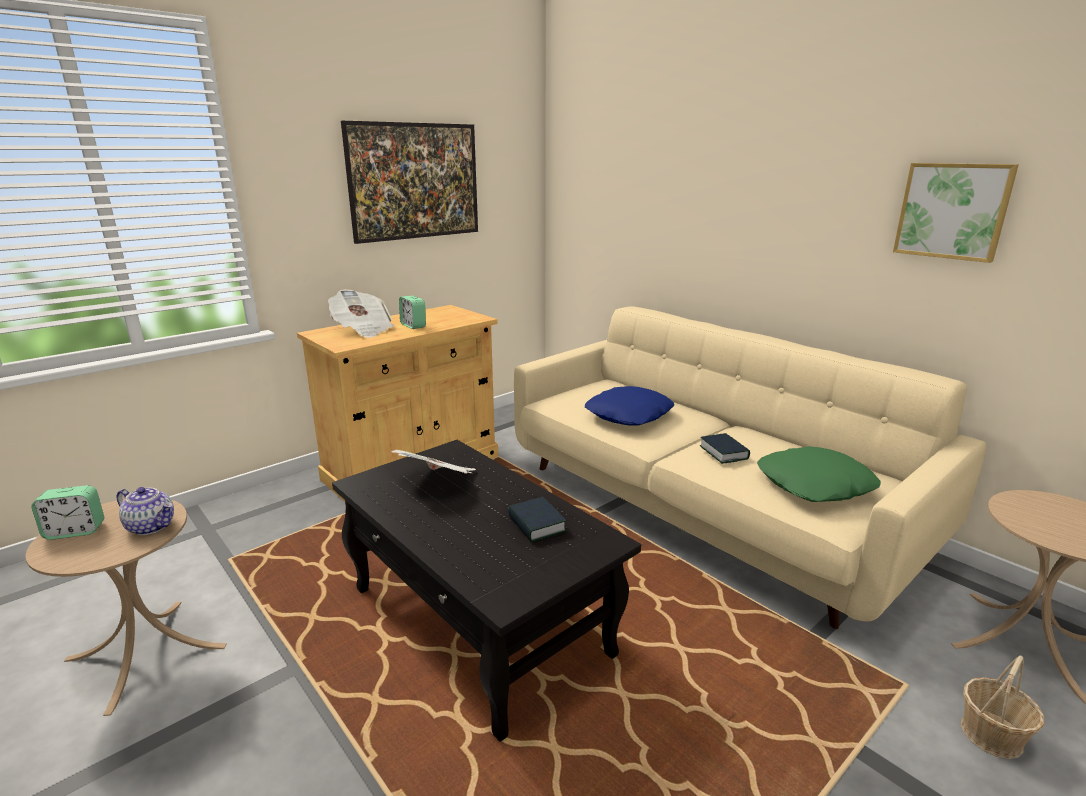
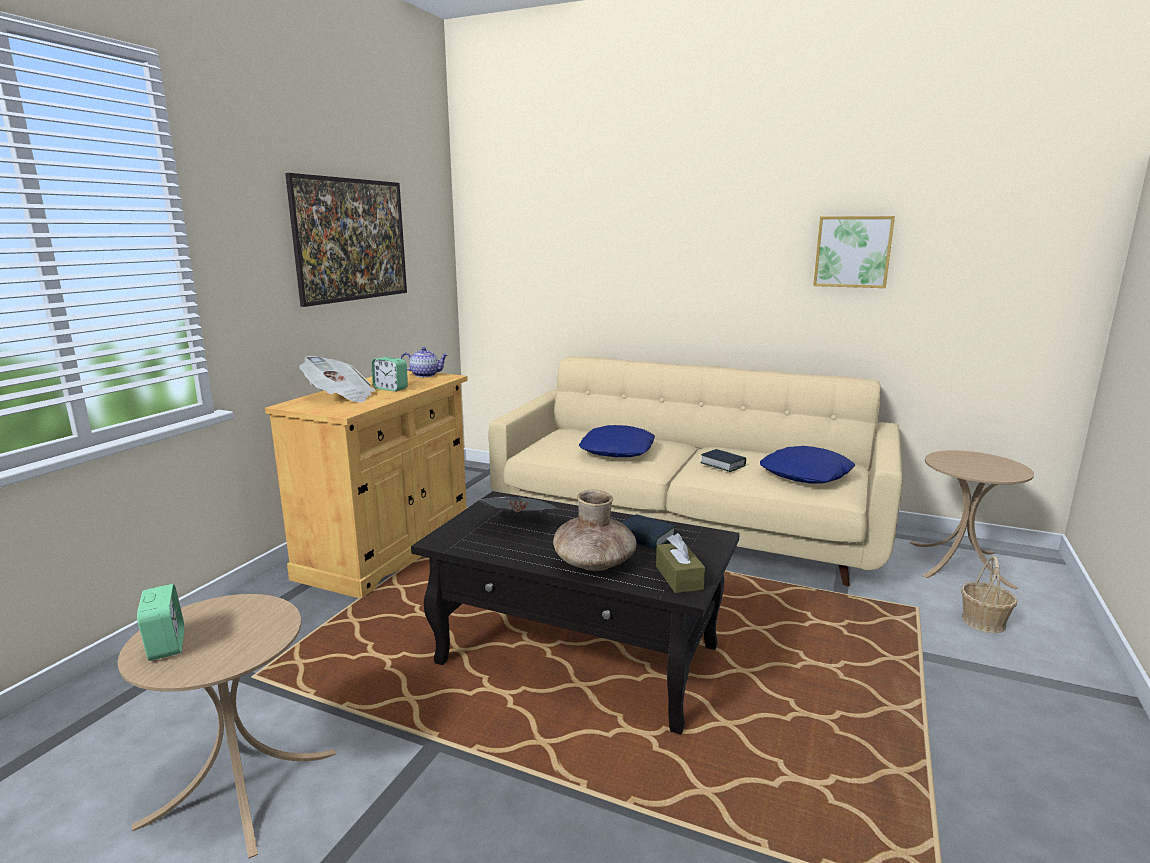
camera: 25 degrees left, 5 degrees down
(75, 531) = (166, 645): alarm clock -> alarm clock turned 75 degrees counterclockwise
(152, 526) = (262, 619): teapot -> teapot (425, 375)
(457, 542) = (594, 563): none -> brown vase
(517, 582) = (679, 577): none -> brown tissue box
(815, 485) = (806, 474): green pillow -> blue pillow

